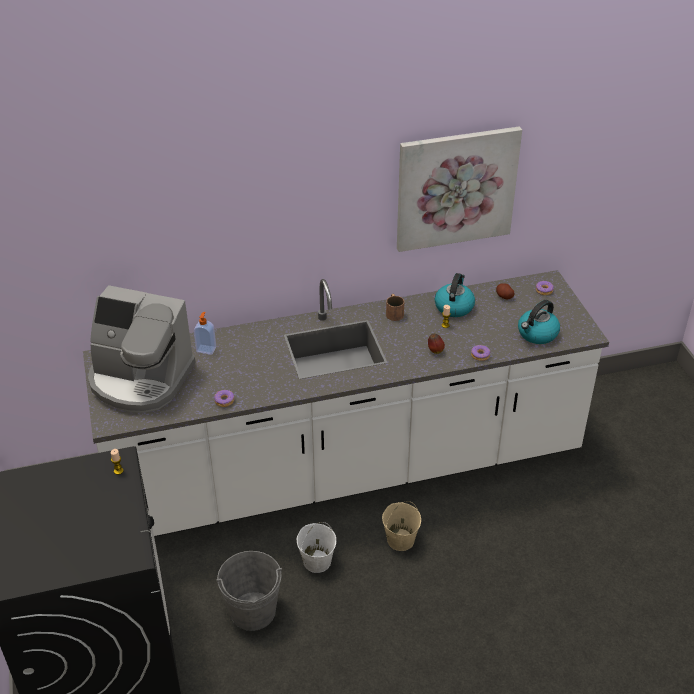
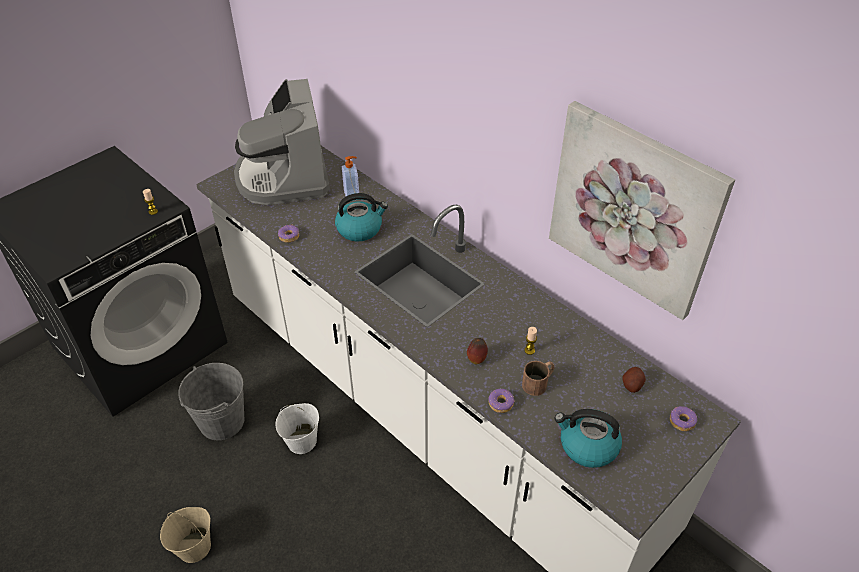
camera: 60 degrees right, 5 degrees up
(394, 312) = (515, 298): brown mug -> brown mug (539, 382)
(400, 540) = (366, 498): beige bucket -> beige bucket (194, 547)
(454, 306) = (569, 345): kettle -> kettle (360, 229)

